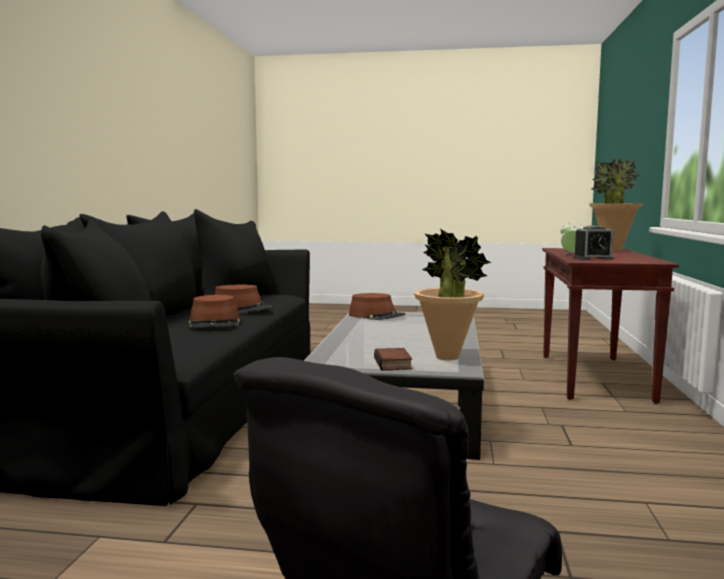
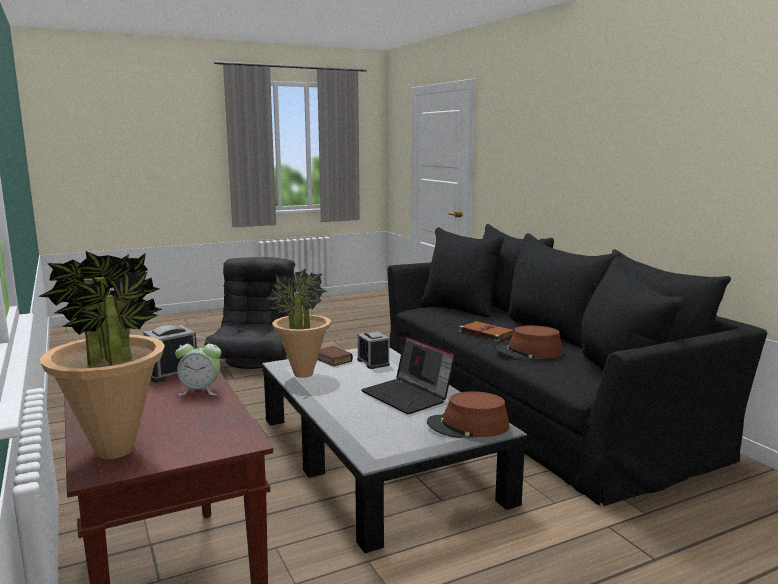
camera: 145 degrees right, 5 degrees up
(215, 324) = (486, 333): brown hat -> brown book
(355, 354) = (373, 362): none -> alarm clock
(380, 330) = (408, 396): none -> laptop

